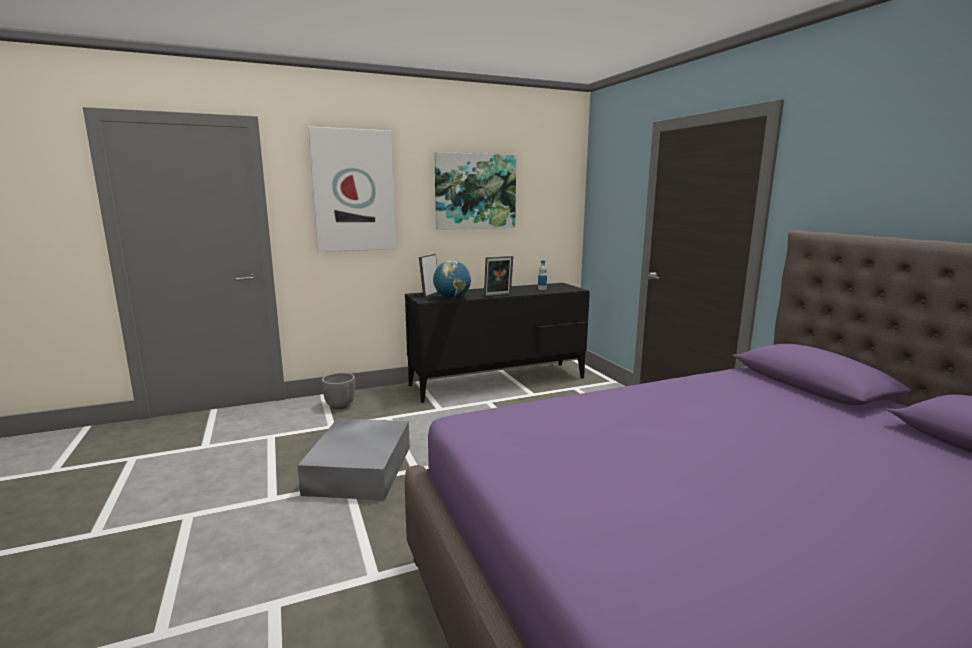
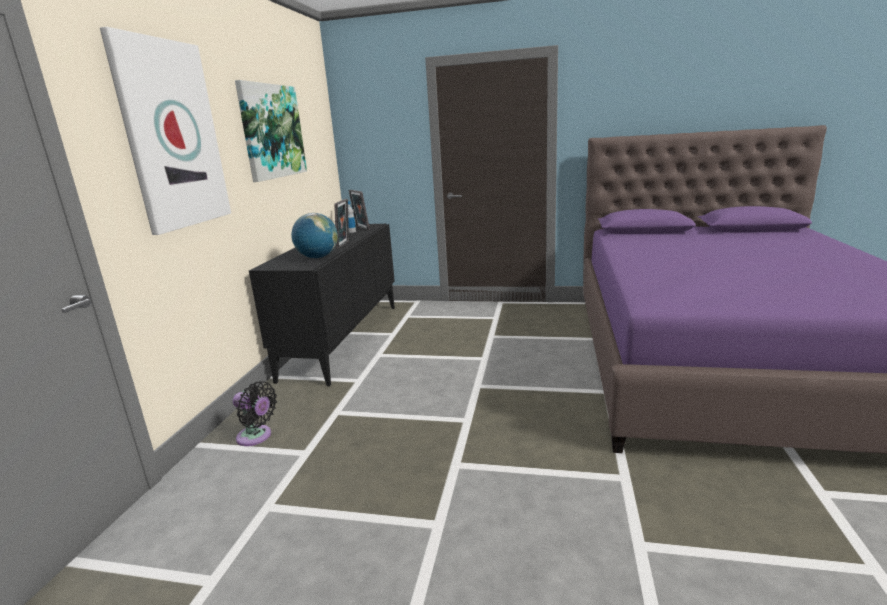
camera: 55 degrees left, 5 degrees up
(340, 405) = (256, 437): grey planter -> black fan
(361, 468) = (432, 450): grey storage box -> none
(430, 294) = (279, 262): picture frame -> picture frame (361, 228)

